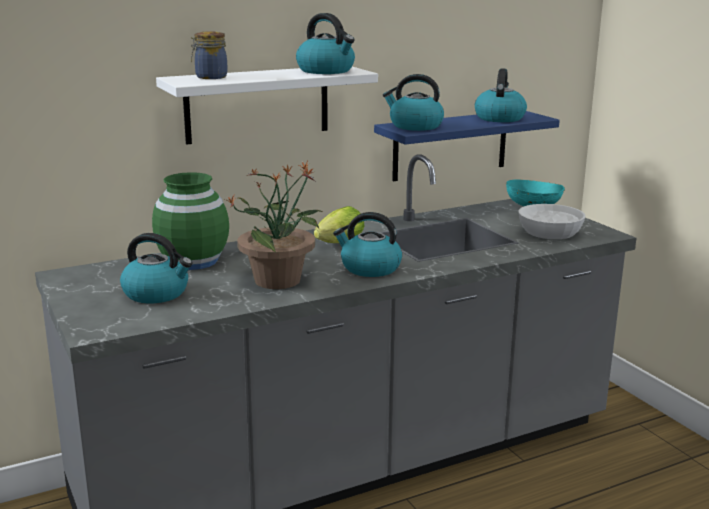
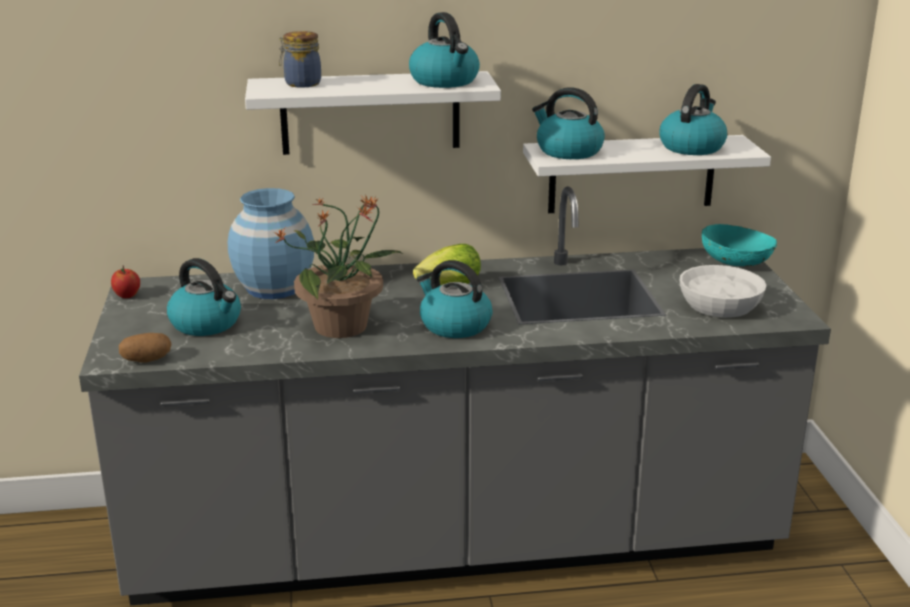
camera: 20 degrees right, 5 degrees up
(61, 282) = (127, 295): none -> apple
(126, 327) = (147, 360): none -> potato
(193, 261) = (274, 288): green vase -> blue vase
(450, 145) = (632, 174): blue shelf -> white shelf

